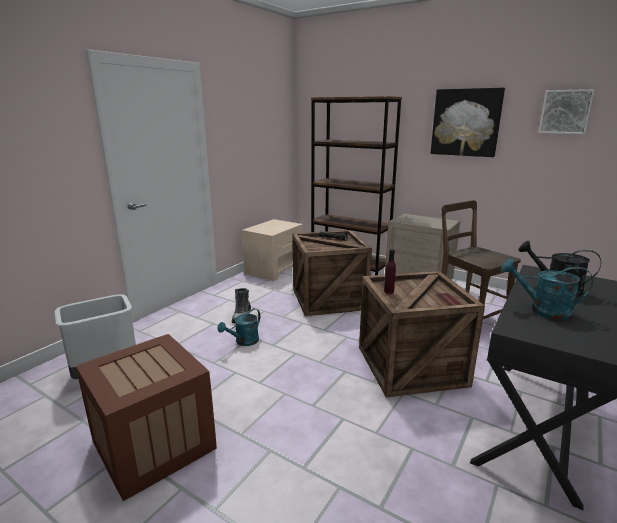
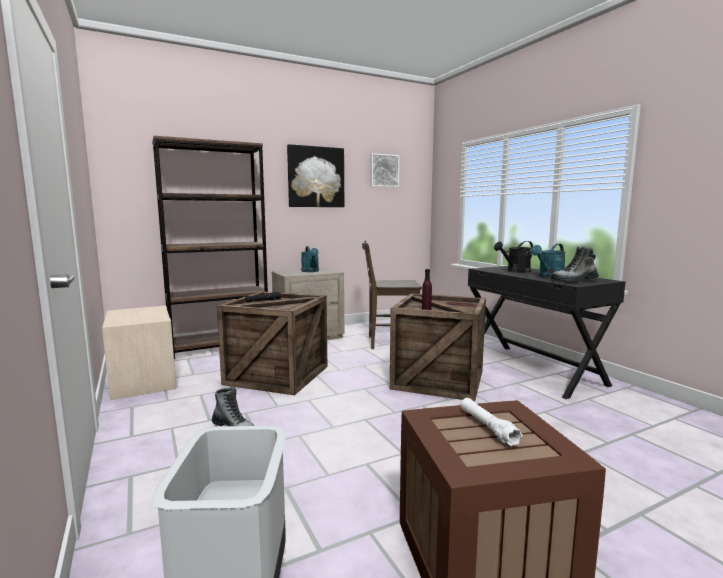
camera: 60 degrees left, 10 degrees down
(151, 365) = (487, 427): none -> white flashlight
(243, 342) = (303, 443): turquoise watering can -> turquoise watering can (311, 271)
(543, 328) = (574, 281): none -> boot

